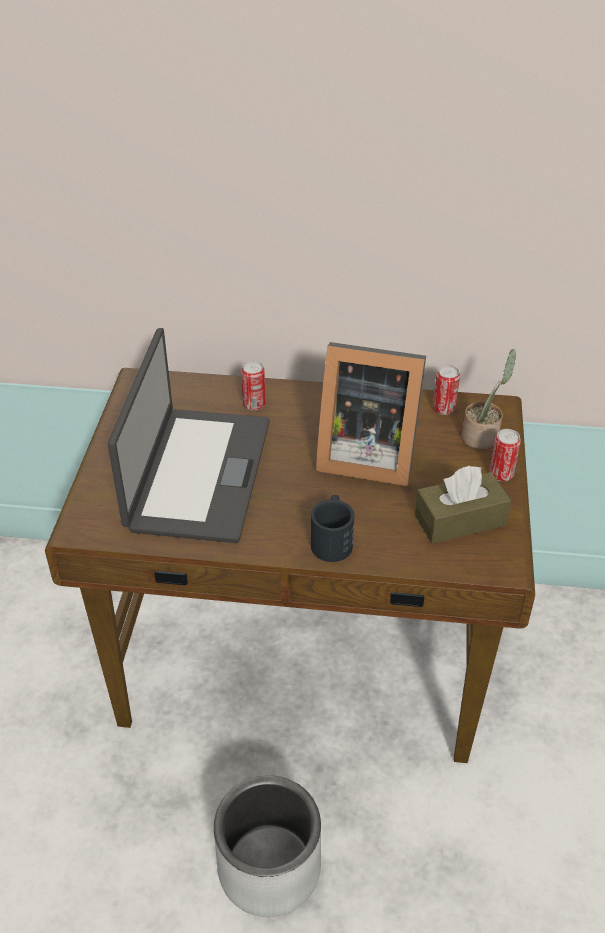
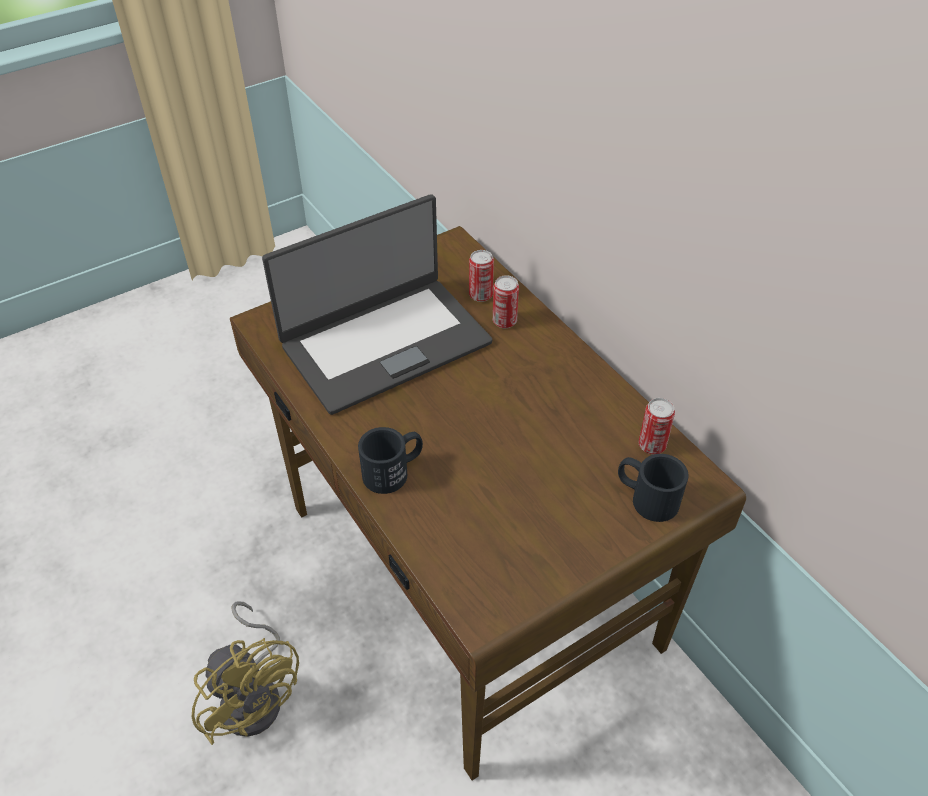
camera: 50 degrees right, 5 degrees up
(268, 867) = (255, 694): grey planter -> yellow fan
(365, 455) = (522, 428): picture frame -> none
(460, 520) = (509, 547): brown tissue box -> none
(482, 437) = (646, 497): potted plant -> black mug
(501, 474) = (608, 543): can -> can (480, 295)

